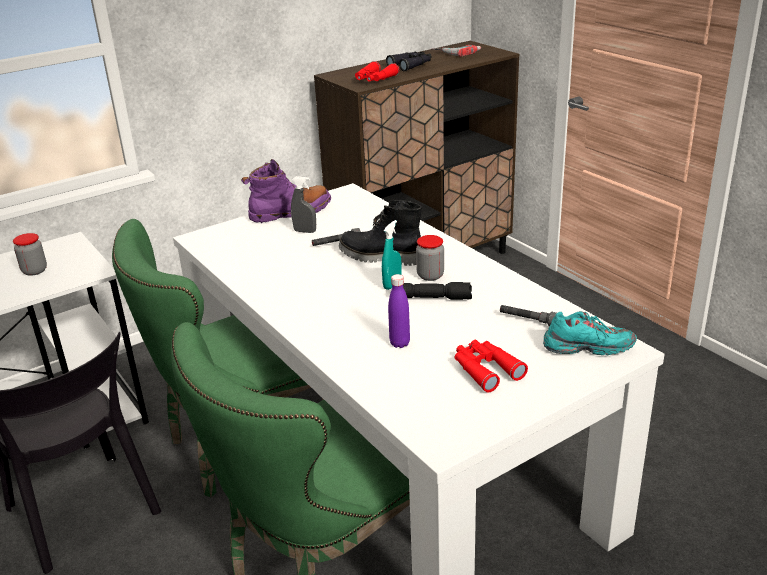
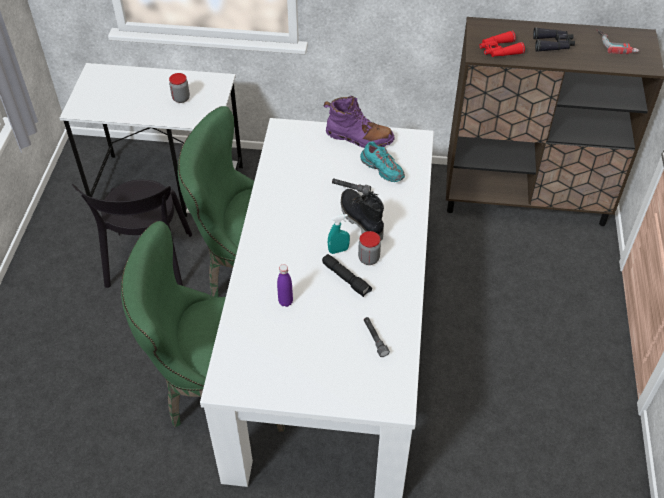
camera: 40 degrees right, 20 degrees up
(305, 231) = (346, 163): grey spray bottle -> none
(485, 370) = (303, 356): red binoculars -> none
(587, 348) = (377, 386): turquoise shoe -> turquoise shoe (382, 170)

